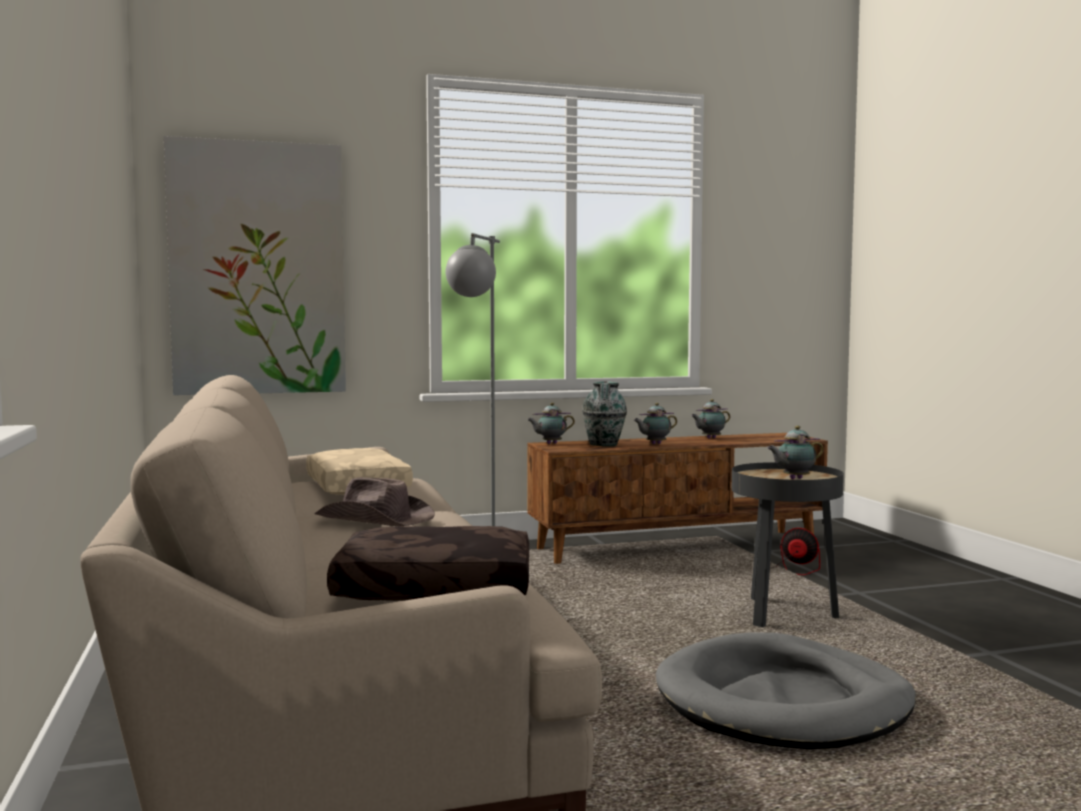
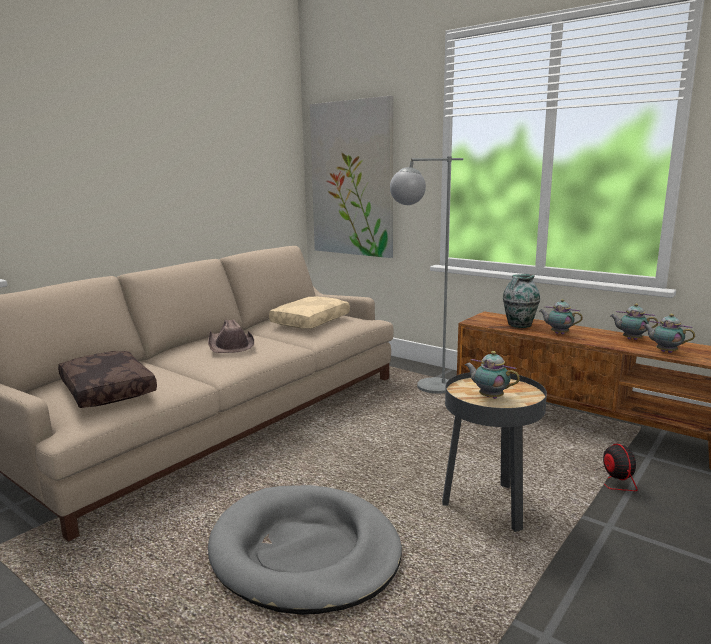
camera: 55 degrees right, 10 degrees up
(550, 443) = (491, 315): teapot -> teapot (664, 352)

